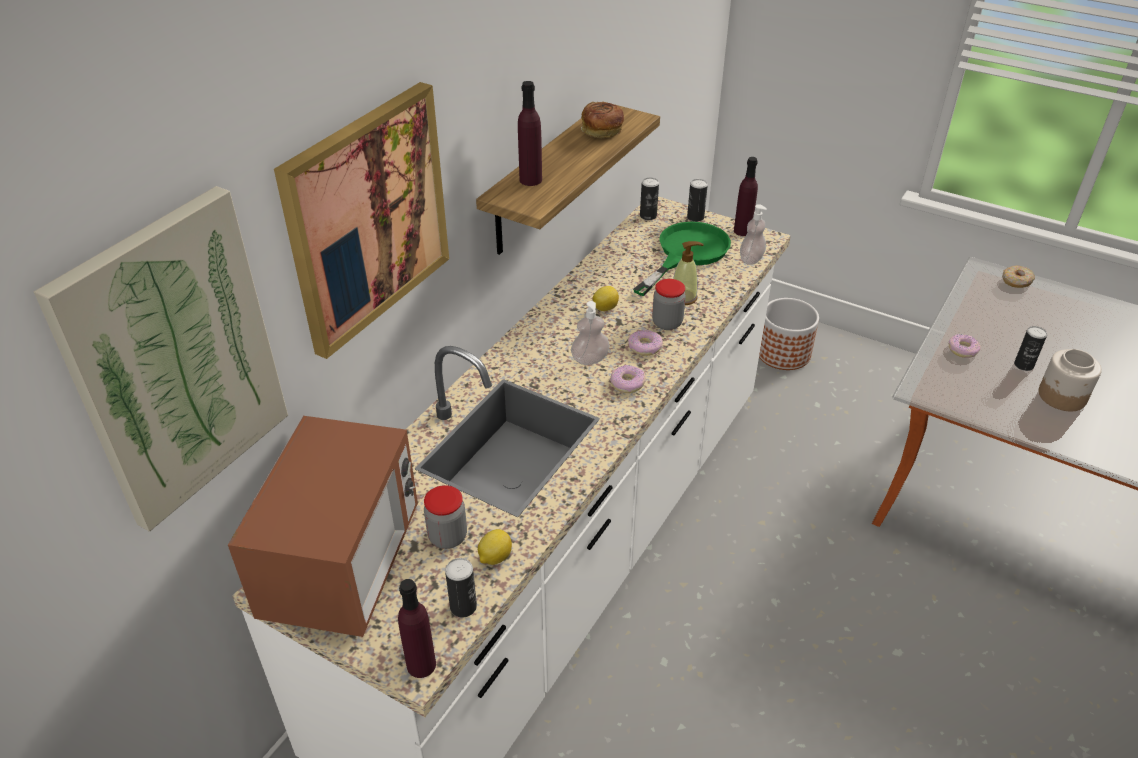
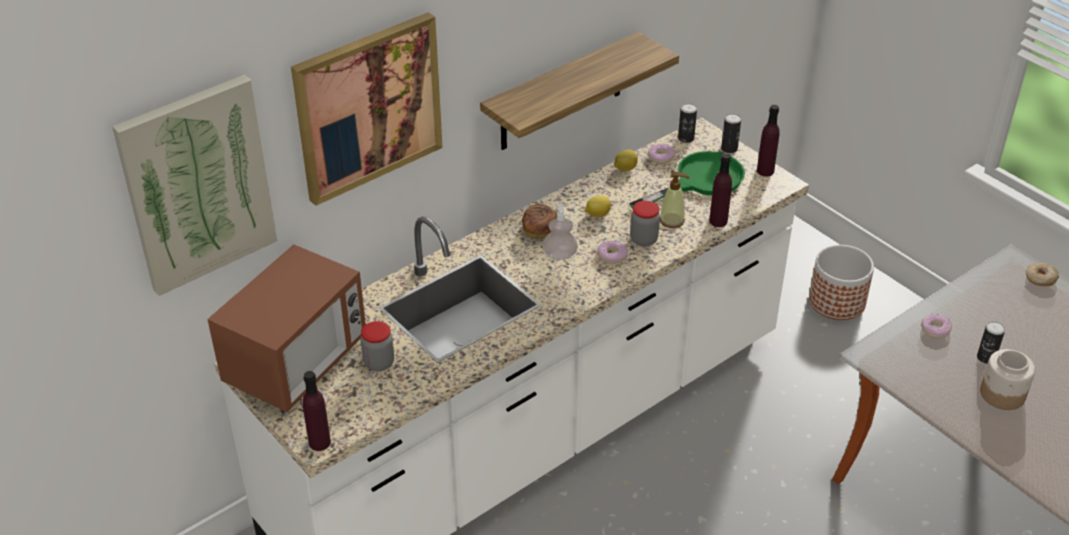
camera: 20 degrees right, 0 degrees up
(463, 606) = (366, 413): can -> none
(494, 557) = (405, 386): lemon -> lemon (625, 168)
(530, 180) = (532, 94): purple bottle -> purple bottle (718, 221)
(602, 131) = (618, 61): bread -> bread (539, 231)
(627, 383) = (579, 282): donut -> donut (660, 157)
(751, 259) = (755, 199): soap dispenser -> none

